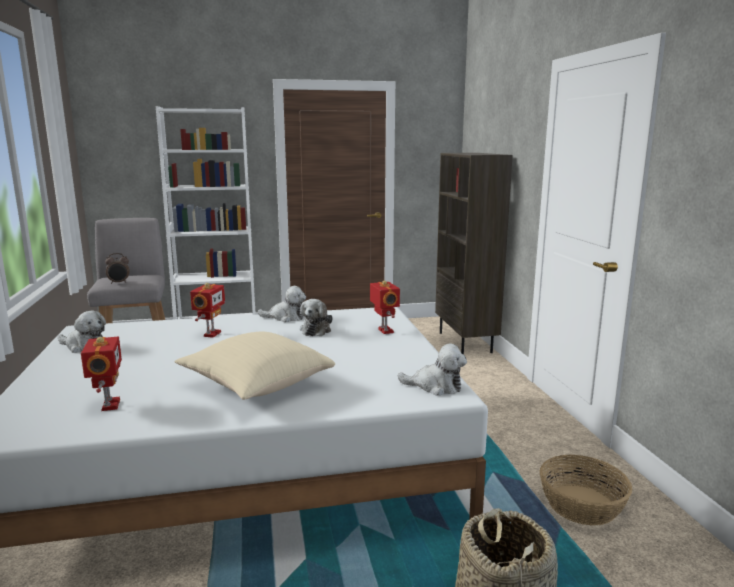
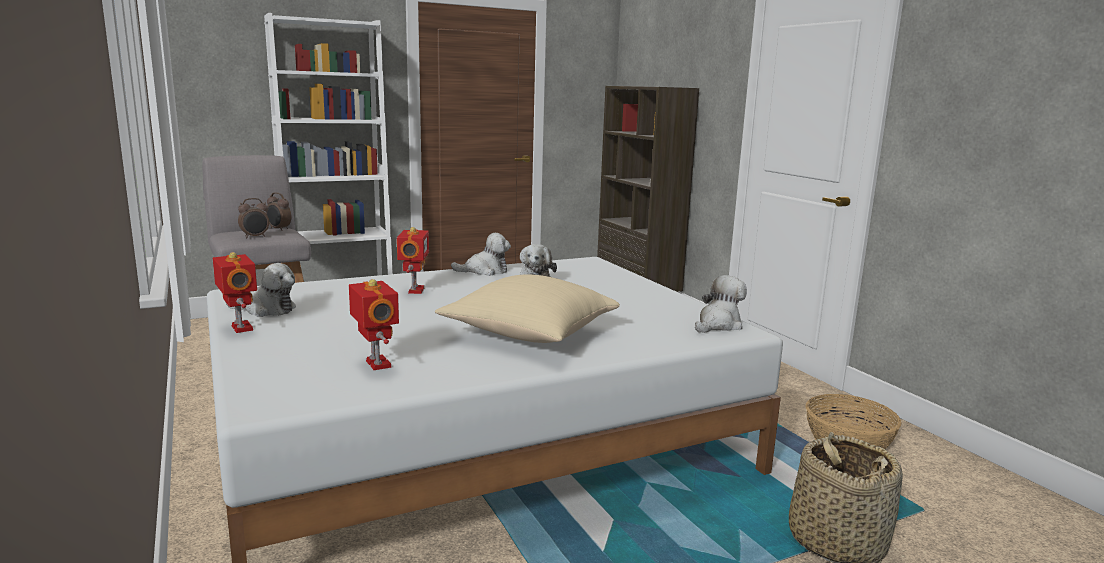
camera: 15 degrees left, 0 degrees up
(144, 276) = (279, 229): none -> alarm clock
(384, 331) = (611, 279): toy robot -> toy robot (240, 328)
(435, 386) = (718, 325): plush toy -> plush toy turned 45 degrees counterclockwise

